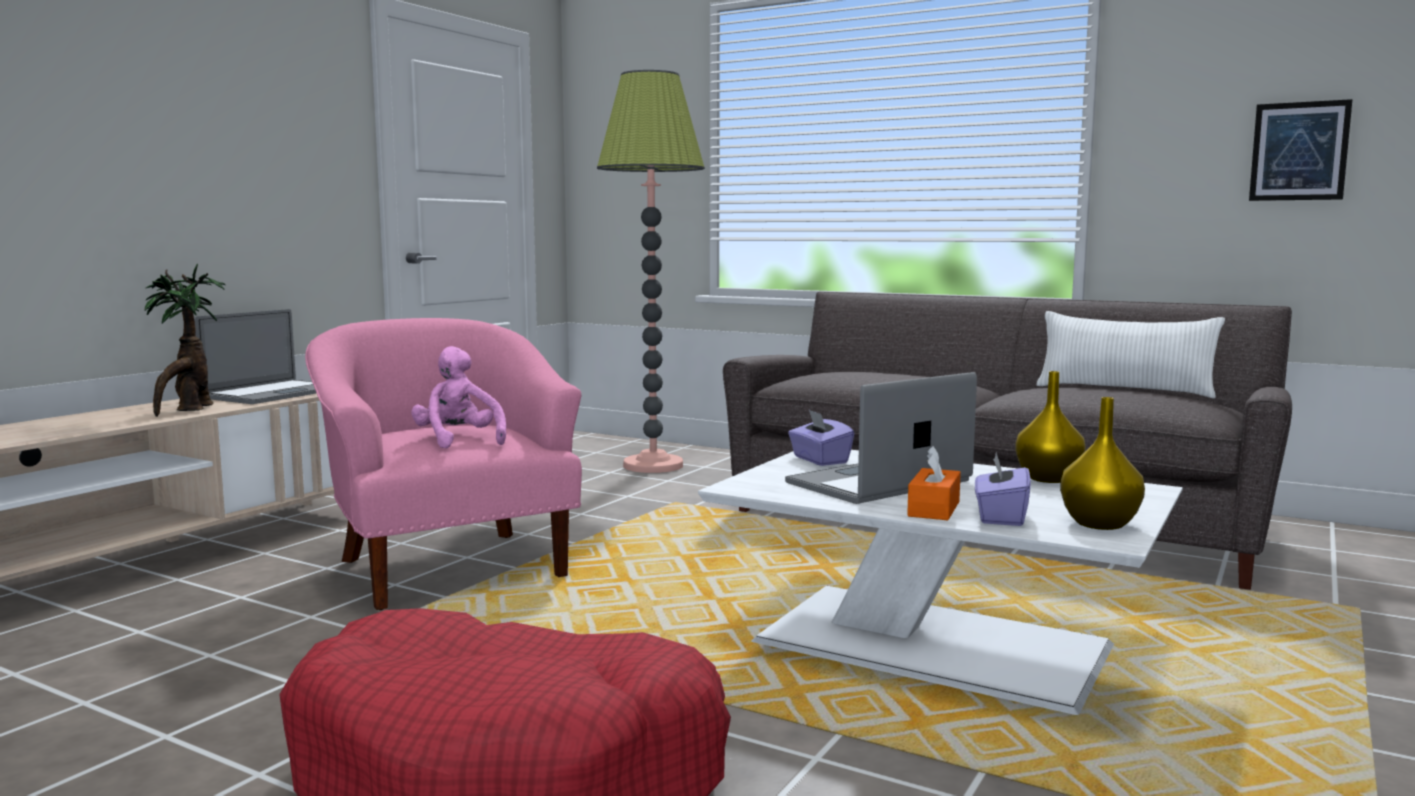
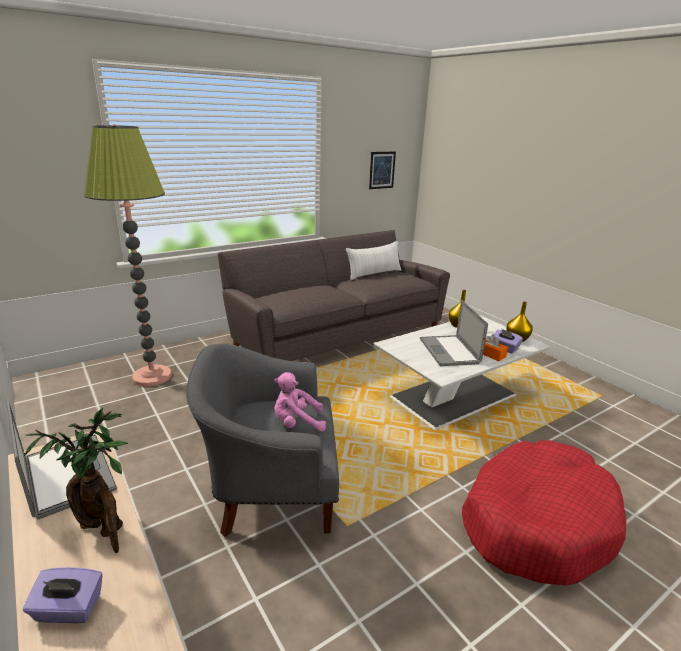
camera: 65 degrees left, 15 degrees up
(450, 566) = (271, 491): pink armchair -> grey armchair
(819, 460) = (405, 349): purple tissue box -> purple tissue box (68, 609)

